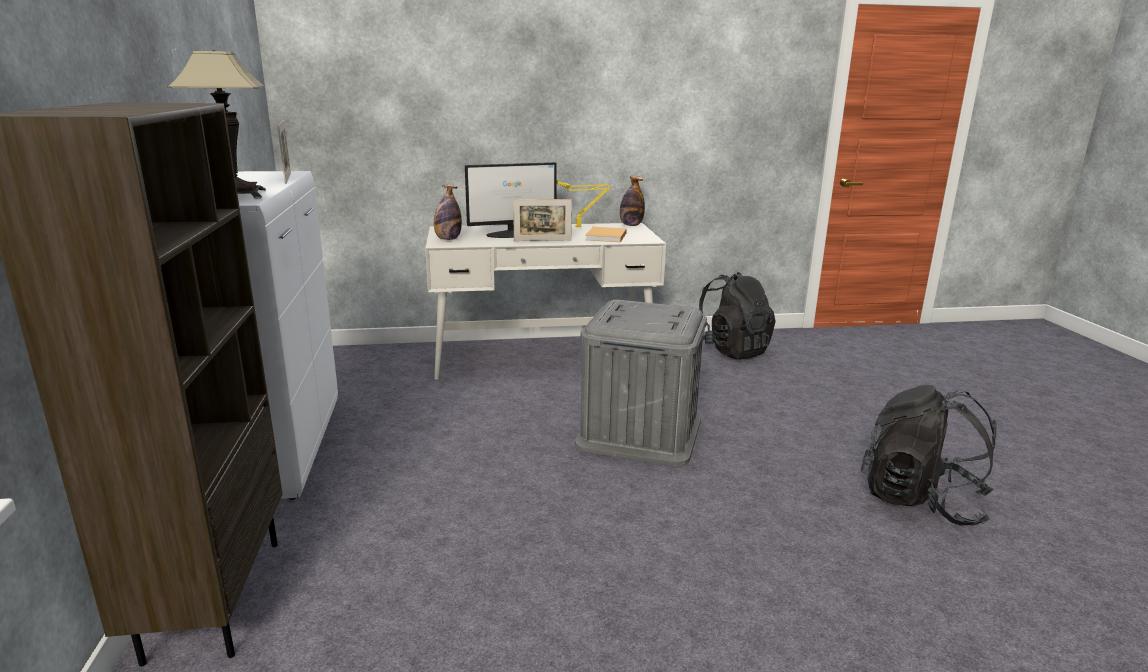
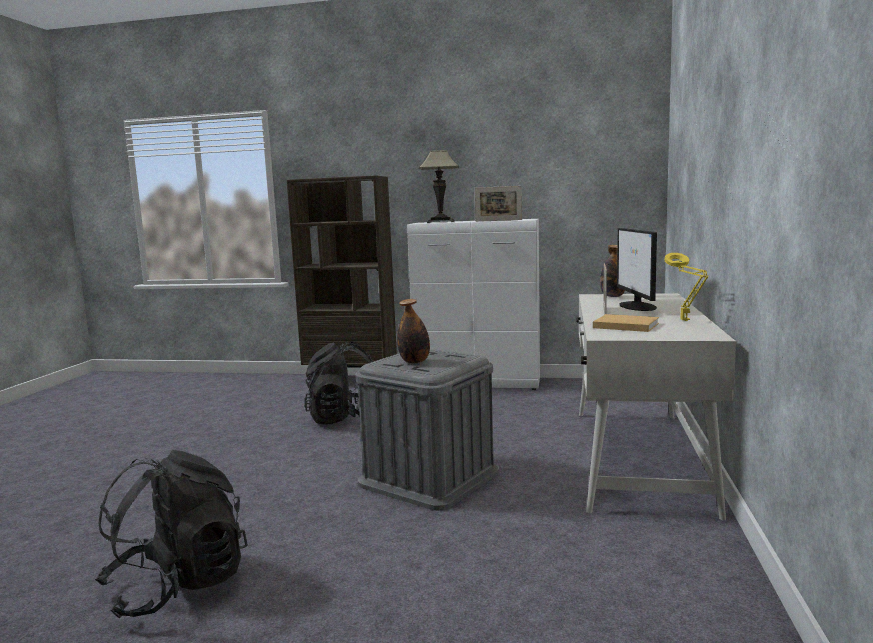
camera: 110 degrees right, 10 degrees down
(631, 225) = (709, 335): bottle -> bottle (414, 362)
(730, 350) = (666, 592): black backpack -> black backpack (345, 418)

